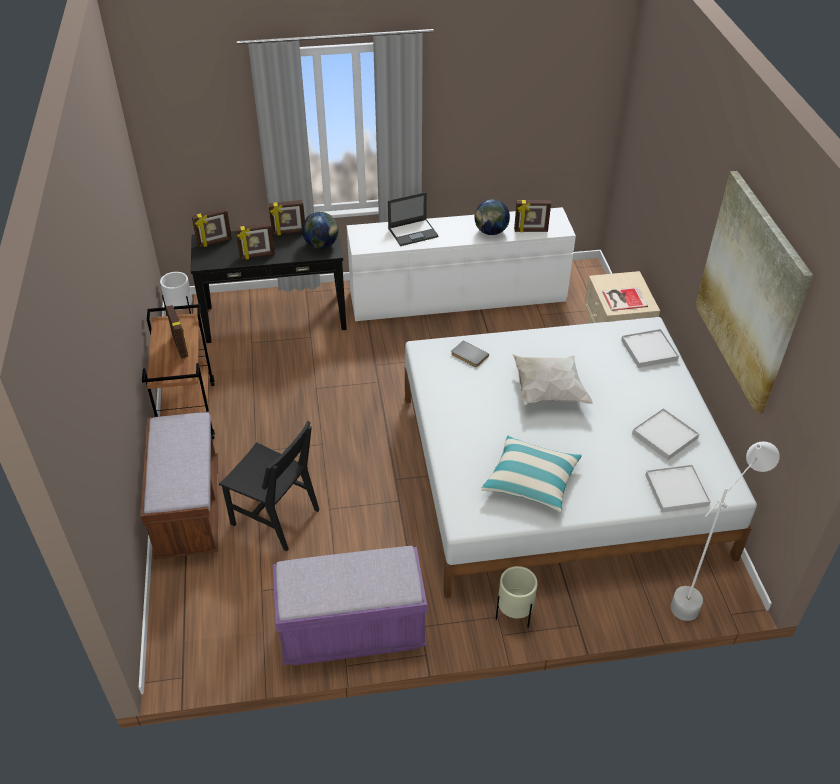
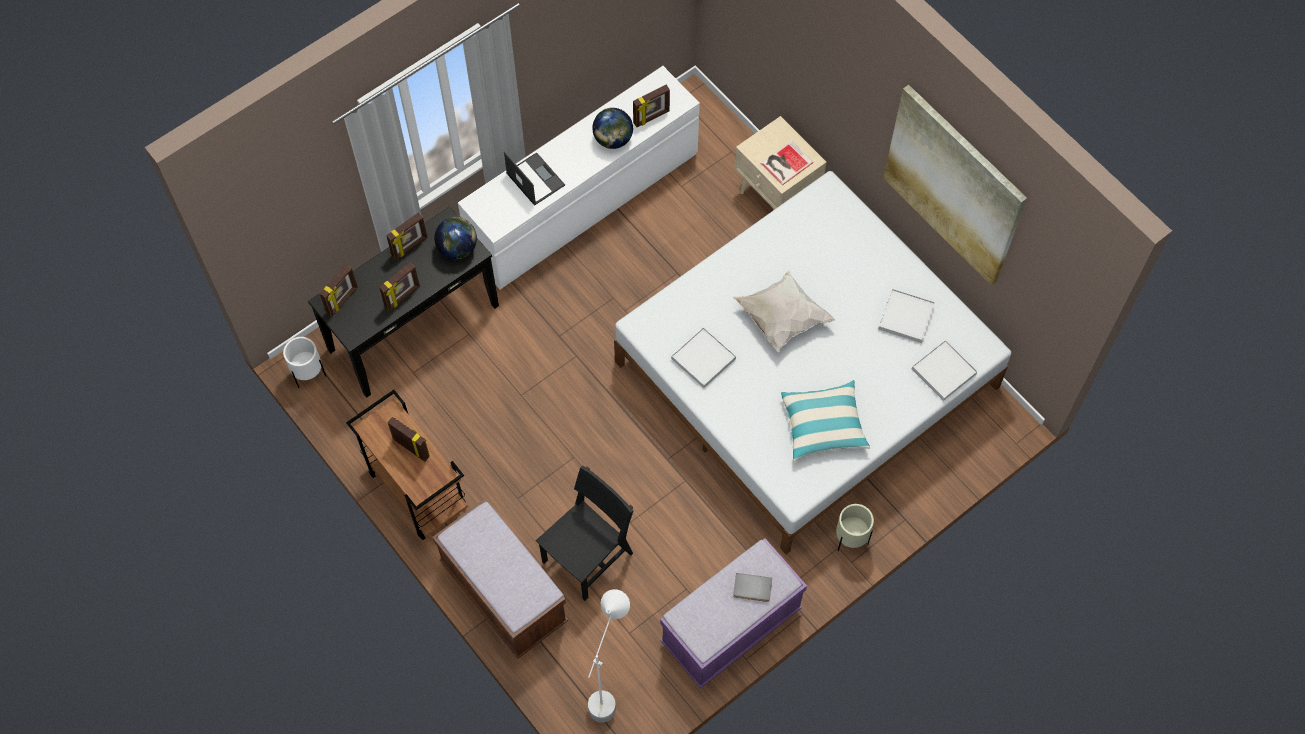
camera: 30 degrees left, 20 degrees up
(275, 517) = (588, 557): black chair -> black chair turned 45 degrees counterclockwise
(413, 232) = (535, 179): laptop -> laptop turned 75 degrees counterclockwise
(469, 356) = (685, 312): grey book -> grey book (752, 589)
(648, 350) = (842, 220): white tray -> white tray (703, 359)
(699, 595) = (984, 438): white floor lamp -> white floor lamp (609, 687)

